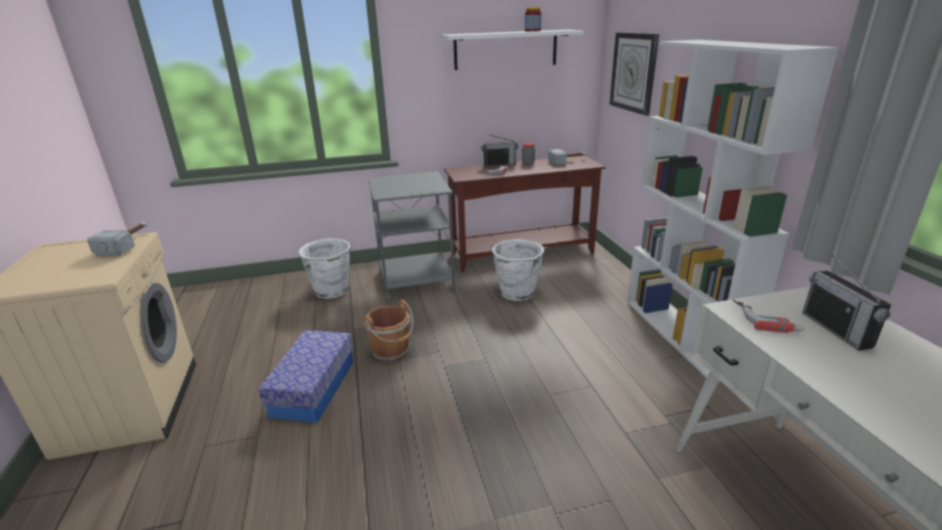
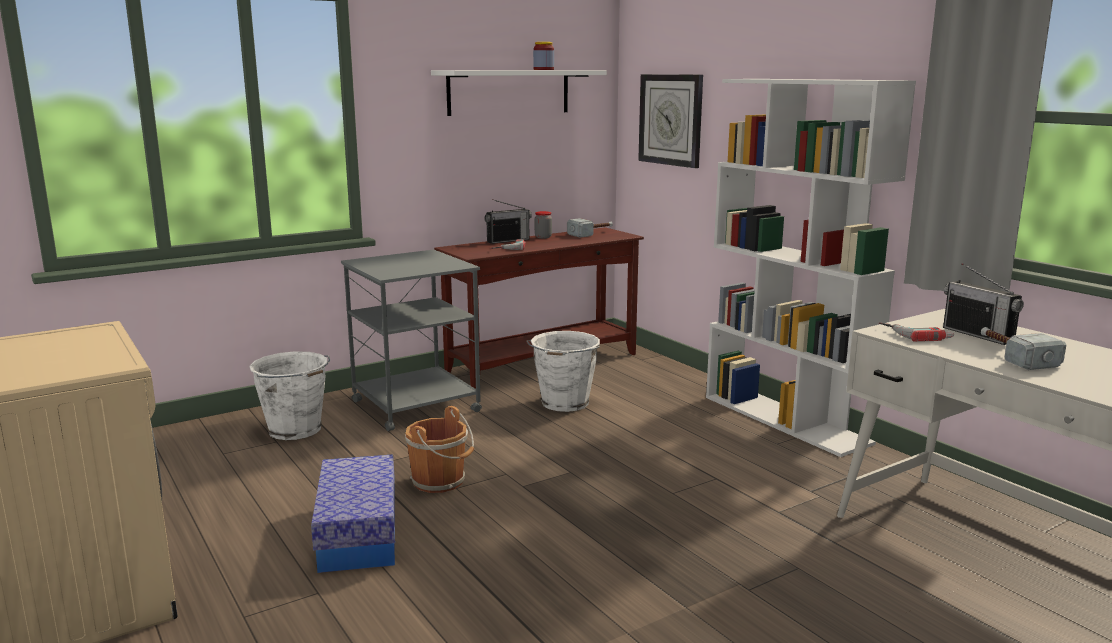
camera: 20 degrees left, 10 degrees down
(127, 243) = (96, 333): hammer -> hammer (1012, 356)

